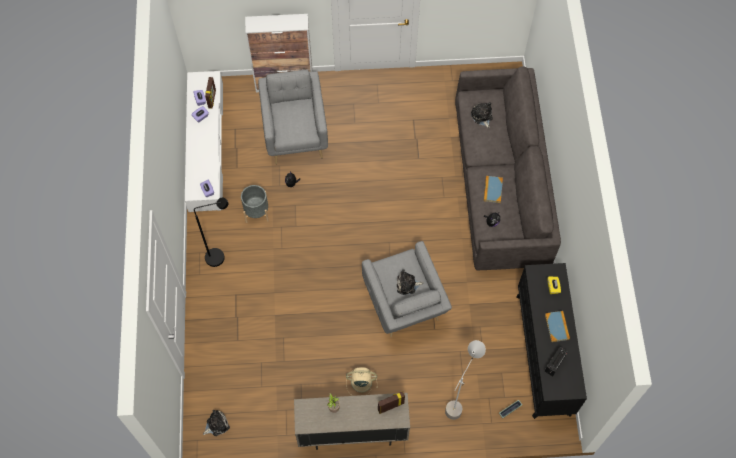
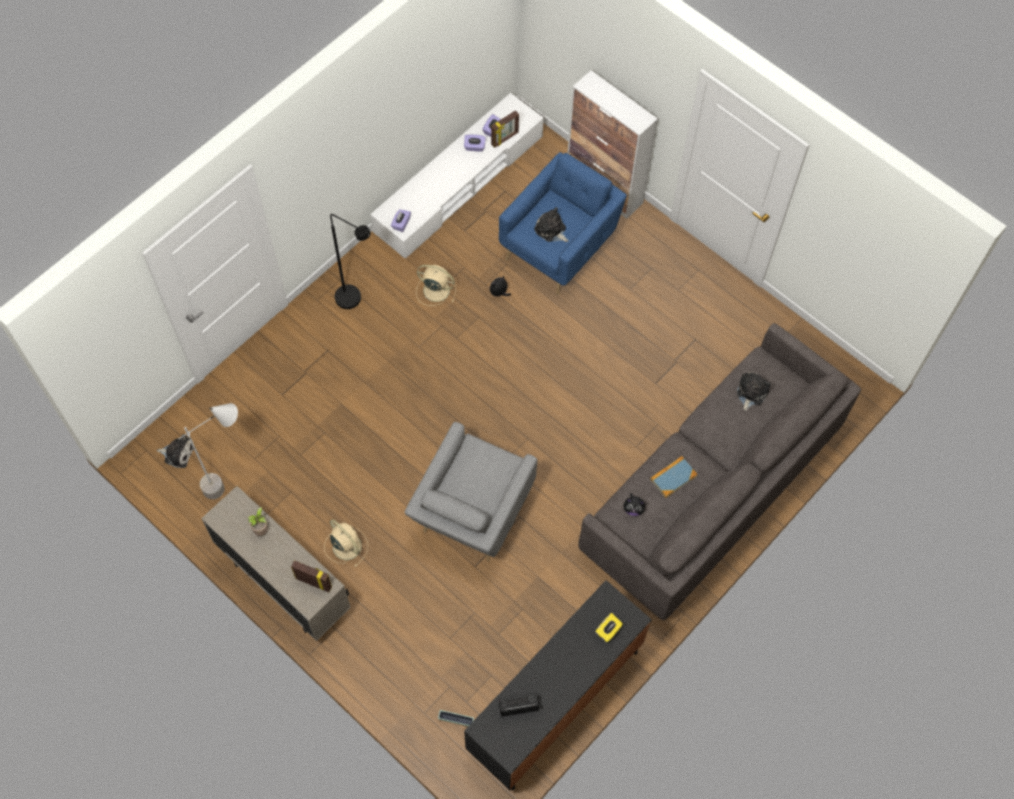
camera: 45 degrees right, 0 degrees up
(256, 212) = (435, 290): grey planter -> beige fan
(295, 132) = (559, 246): grey armchair -> blue armchair
(407, 285) = (477, 489): plush toy -> plush toy (551, 230)
(459, 399) = (419, 657): grey floor lamp -> grey floor lamp (231, 483)
(557, 327) = (565, 673): book -> none

